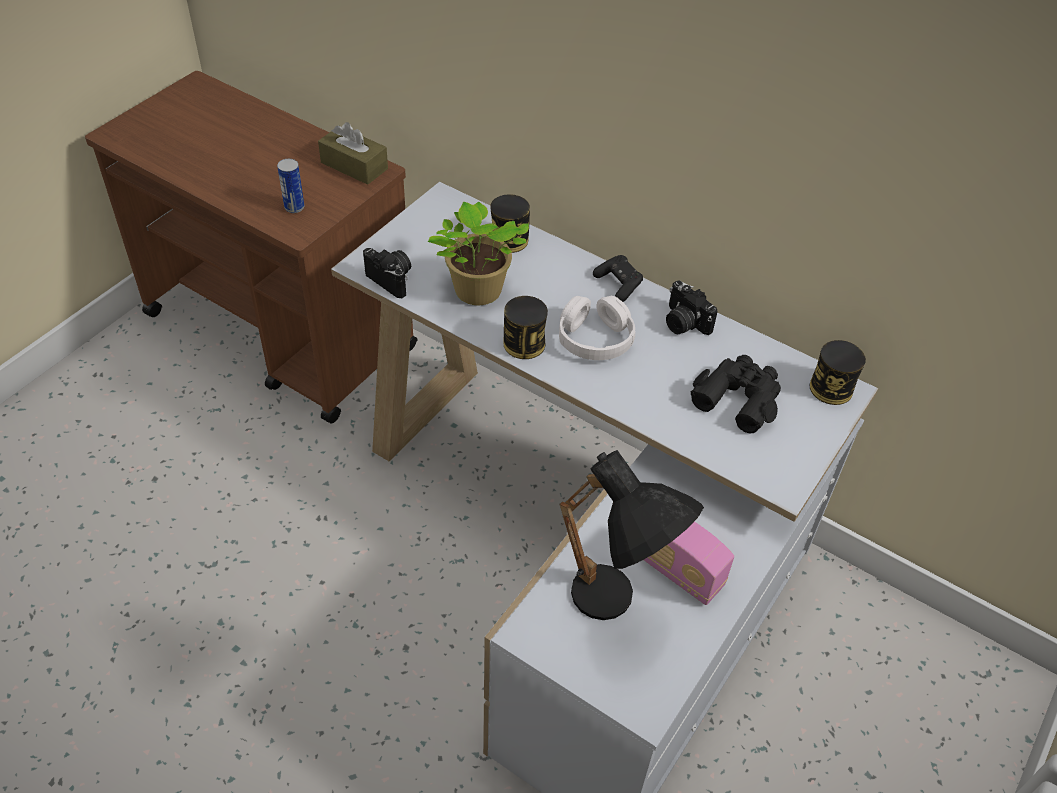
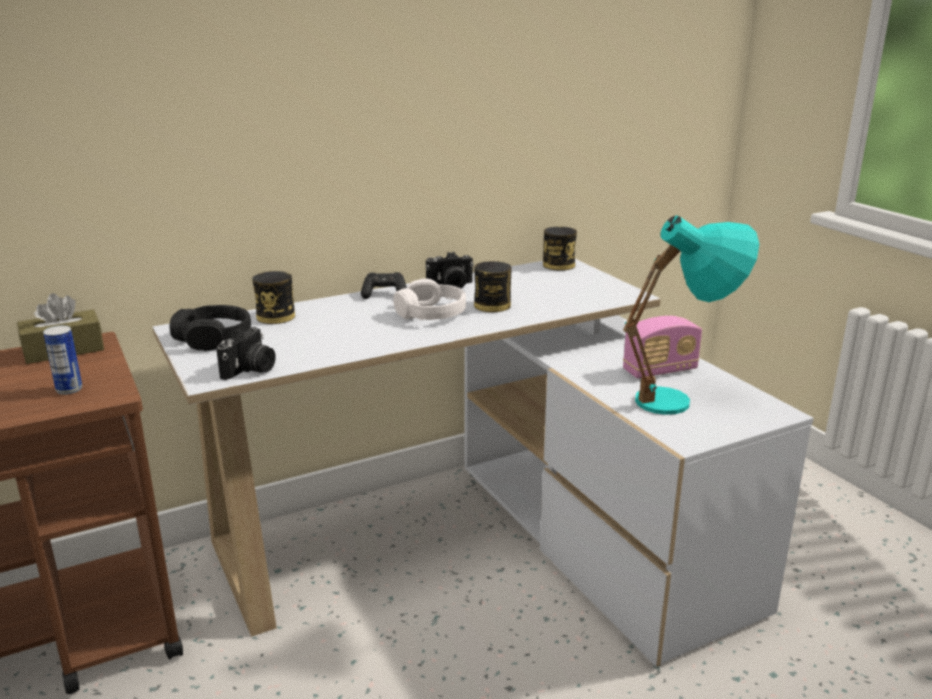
camera: 60 degrees left, 25 degrees down
(392, 279) = (250, 370): camera -> camera turned 135 degrees clockwise
(438, 227) = (213, 338): none -> black headphones
(476, 293) = (320, 341): potted plant -> none
(524, 344) = (406, 337): can -> can (492, 305)
(616, 610) = (682, 400): black table lamp -> turquoise table lamp
(738, 397) = (541, 288): black binoculars -> none

